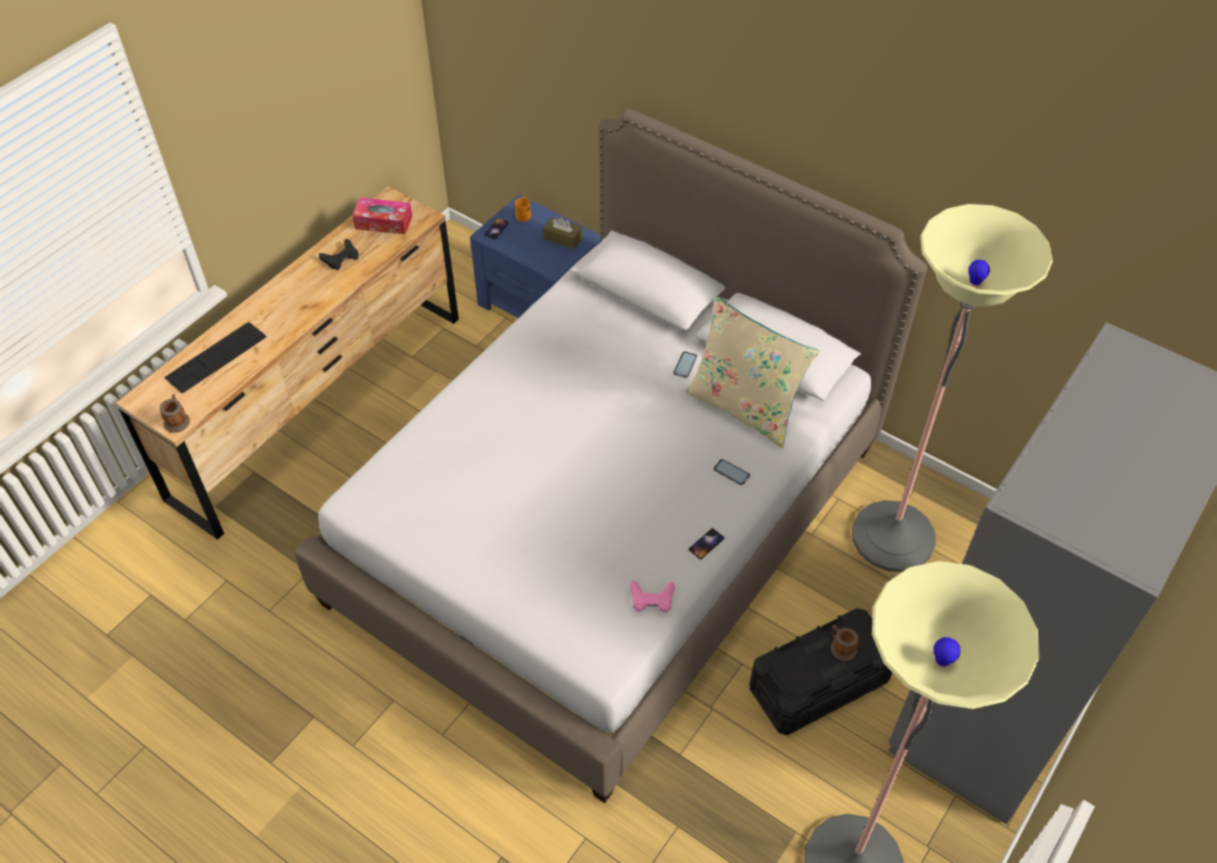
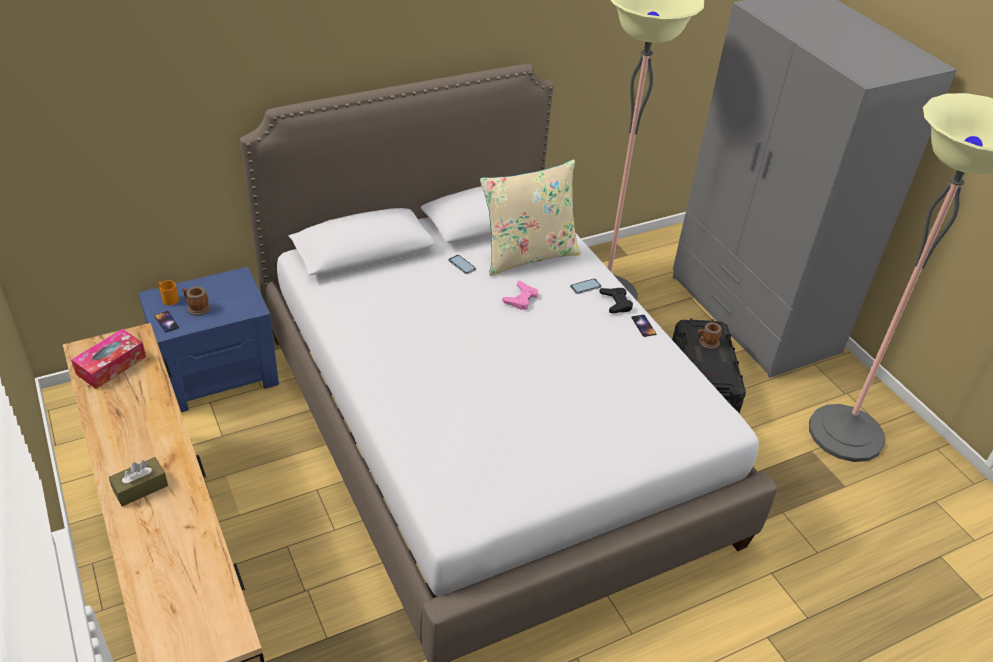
camera: 65 degrees left, 10 degrees down
(177, 420) = (230, 634): mug -> mug (196, 308)
(216, 357) = (166, 566): keyboard -> none
(341, 258) = (126, 413): black game controller -> black game controller (616, 303)
(562, 238) = (224, 288): brown tissue box -> brown tissue box (140, 488)
(652, 599) = (678, 374): pink game controller -> pink game controller (521, 299)

